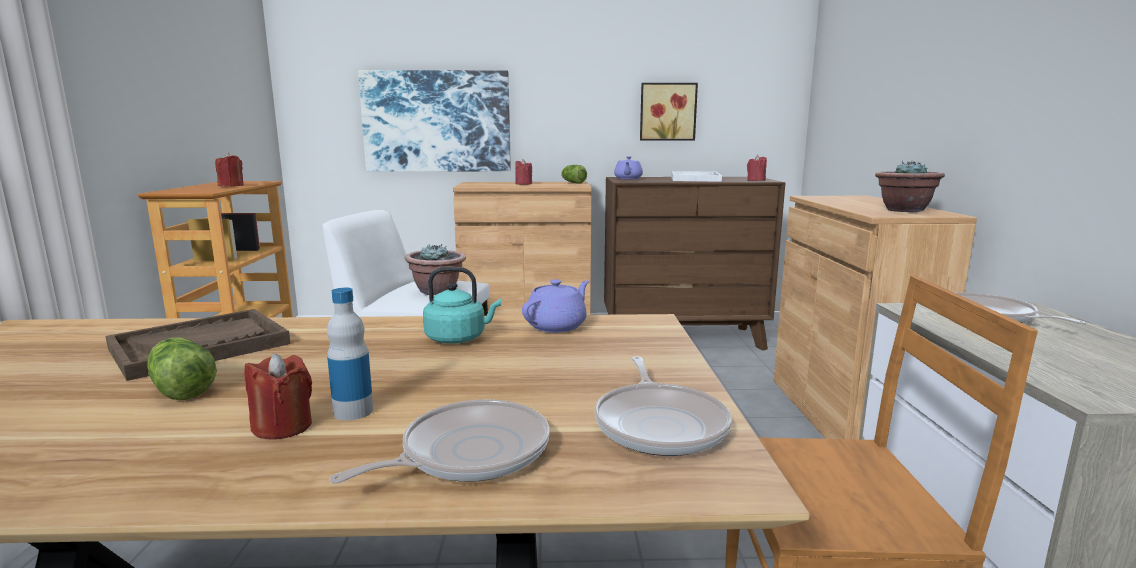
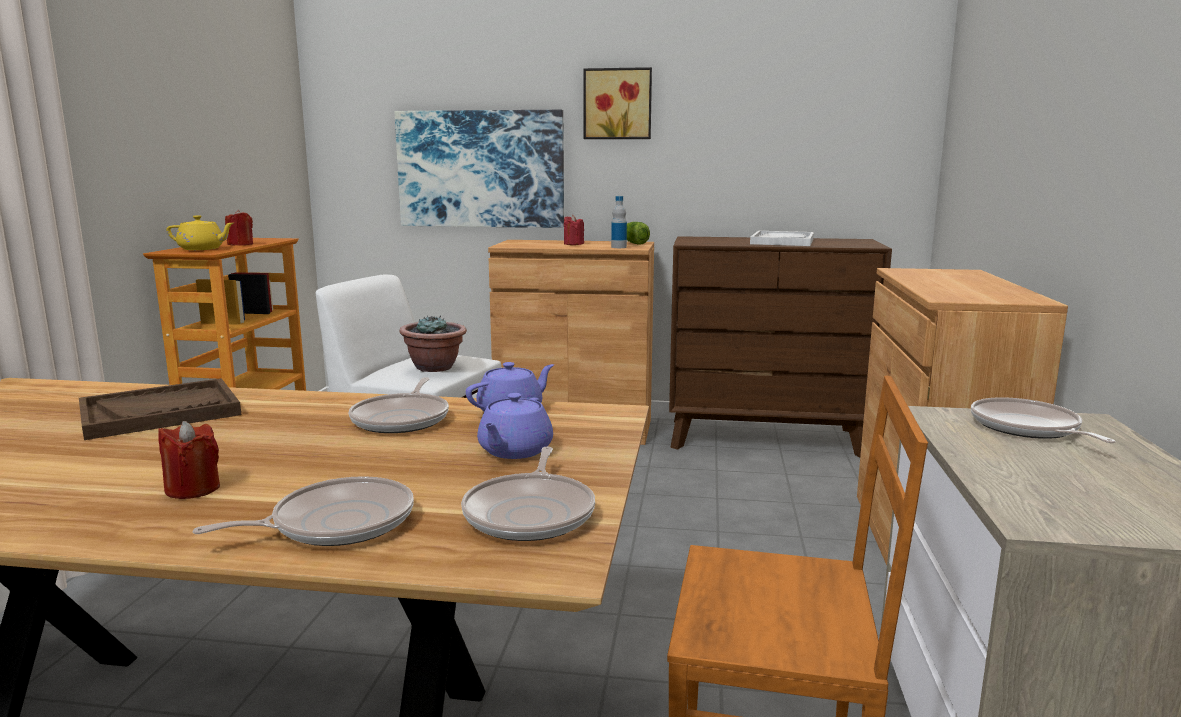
camera: 10 degrees right, 0 degrees up
(182, 388) = (126, 449): lettuce -> none
(196, 189) = (202, 249): none -> yellow teapot
(353, 411) = (260, 480): bottle -> bottle (618, 247)
(459, 338) = (403, 419): turquoise kettle -> frying pan
(628, 179) = (699, 240): purple teapot -> purple teapot (514, 451)
(667, 112) = (755, 157): picture -> picture (617, 104)
(756, 180) = (856, 245): red candle -> none
(904, 210) = (987, 293): potted plant -> none

